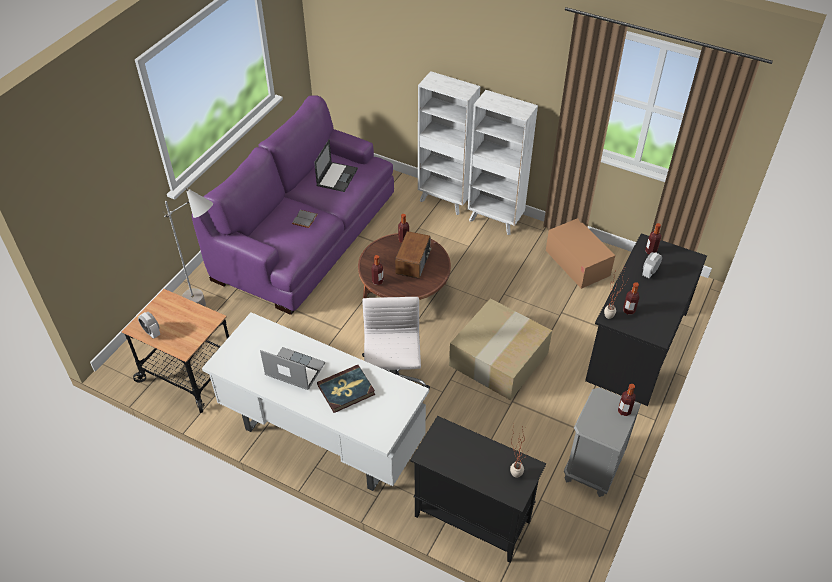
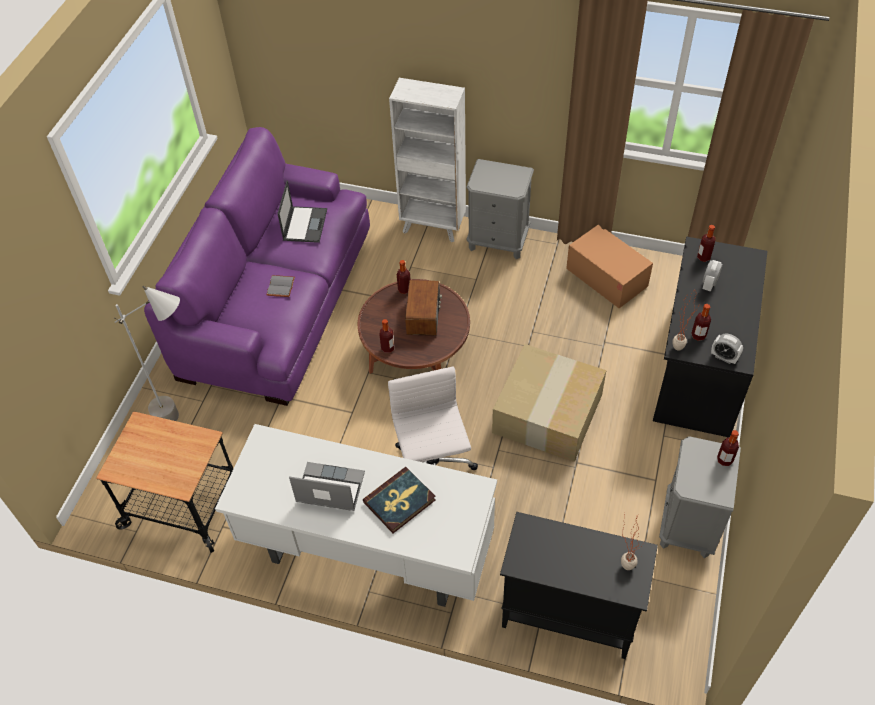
camera: 10 degrees left, 5 degrees up
(152, 332) = (135, 472): alarm clock -> alarm clock (724, 357)
(495, 220) = (498, 241): white bookcase -> grey nightstand

